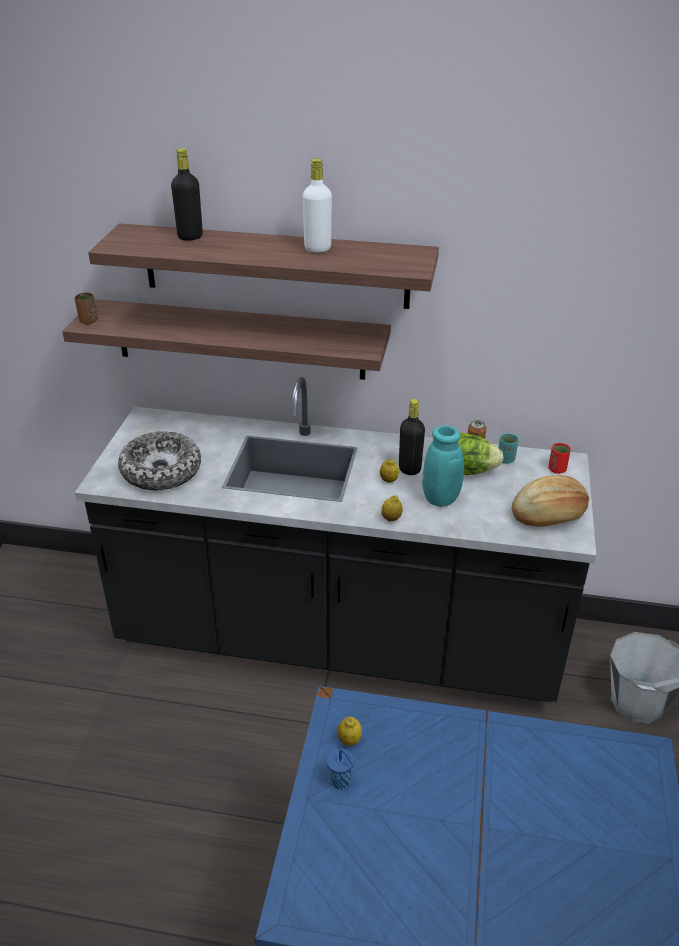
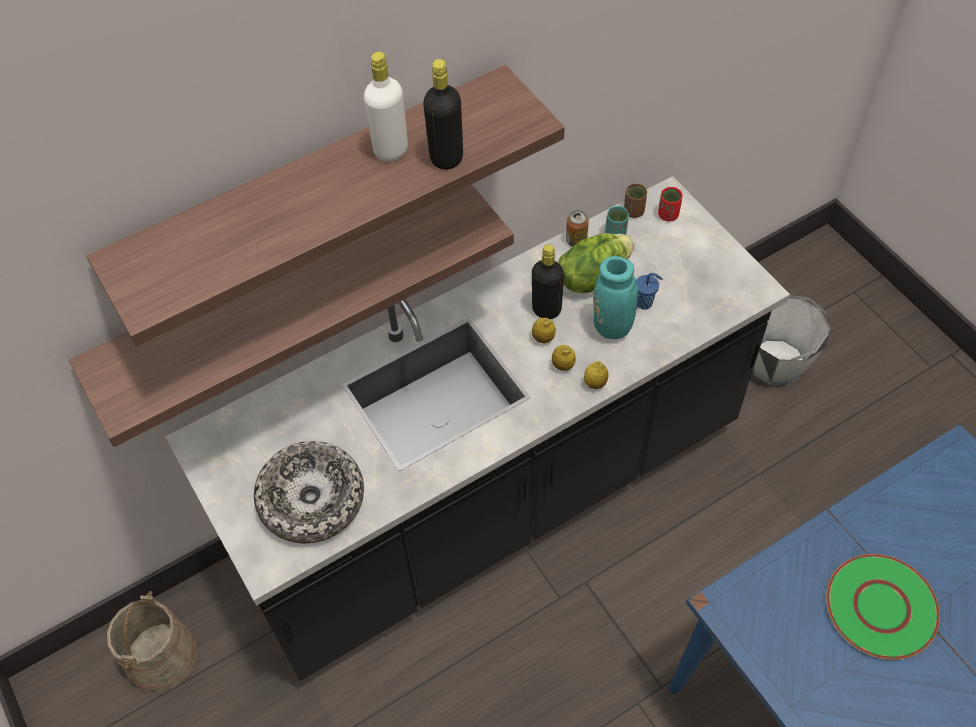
camera: 40 degrees left, 20 degrees up
(74, 585) = (161, 656): none -> beige bucket
(88, 321) = (119, 399): brown cup -> brown cup (633, 211)
(190, 237) = (217, 223): black bottle -> black bottle (446, 158)
(341, 782) = (798, 669): blue cup -> blue cup (645, 303)
(349, 740) = (764, 627): lemon -> lemon (563, 365)
(453, 797) = (881, 608): none -> green plate
(549, 515) = (714, 276): bread -> none

